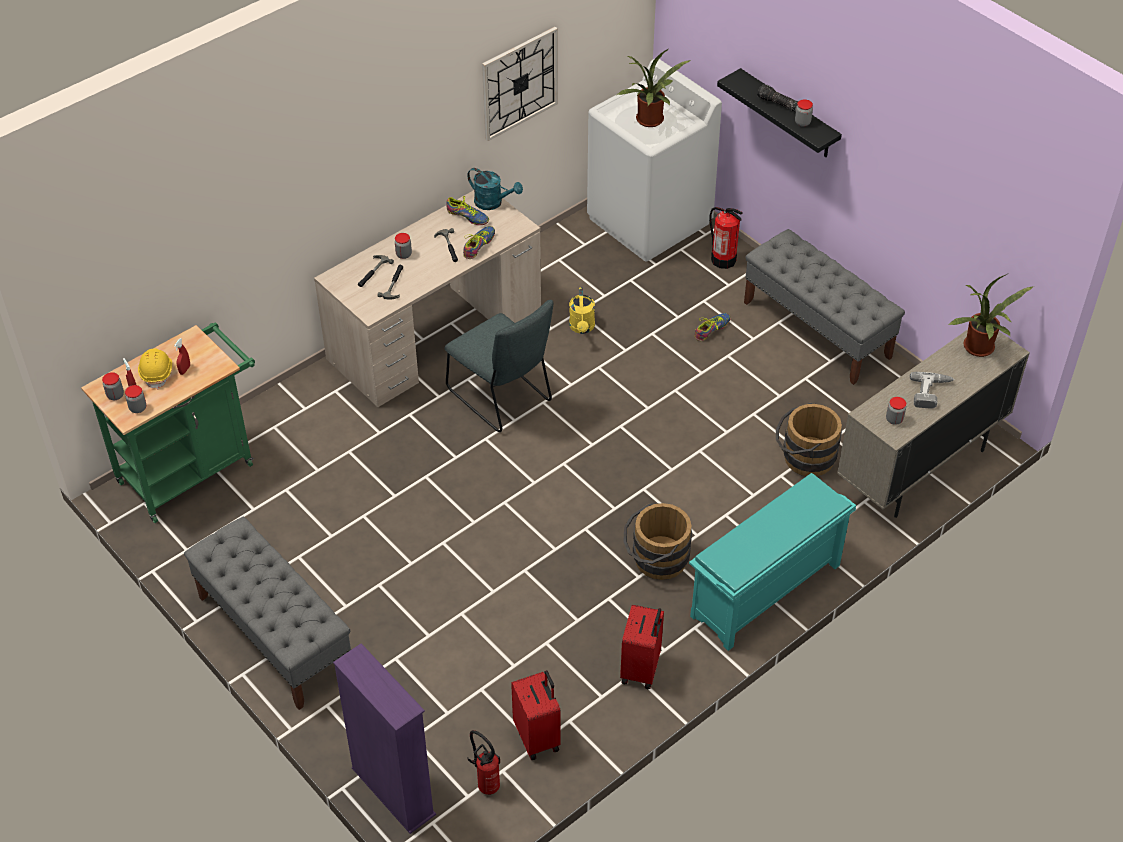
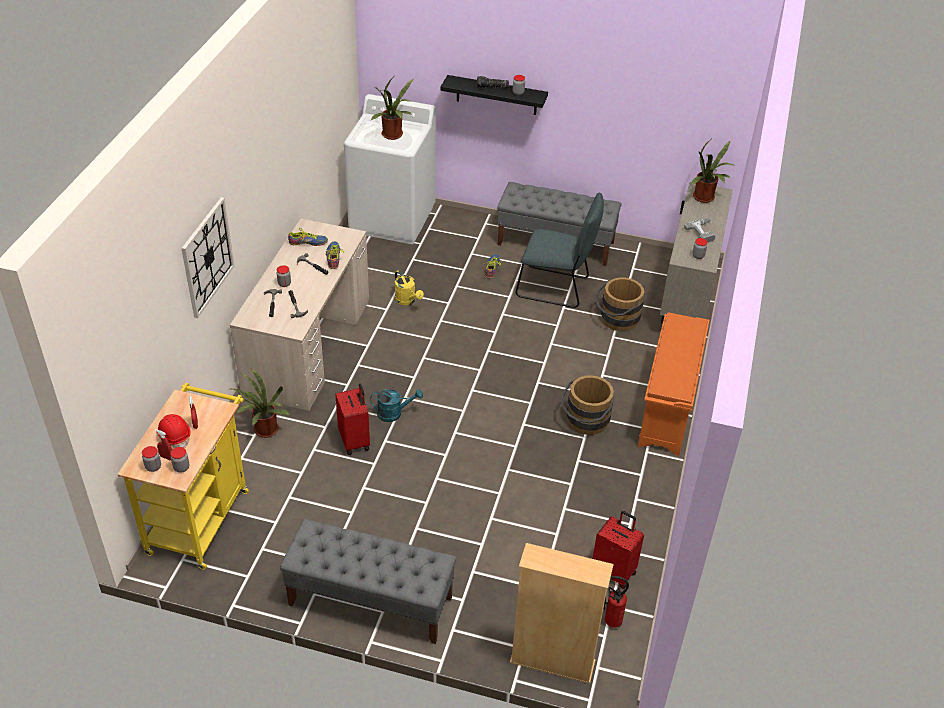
camera: 35 degrees left, 5 degrees down
(157, 373) = (174, 436): yellow hard hat -> red hard hat
(192, 468) = (201, 516): green cart -> yellow cart
(317, 408) = (264, 431): none -> potted plant
(393, 791) = (552, 662): purple bookcase -> beige bookcase
(493, 203) = (318, 228): turquoise watering can -> turquoise watering can (394, 413)
(502, 398) = (393, 366): grey chair -> grey chair (556, 288)
(519, 83) = (307, 129): wall clock -> wall clock (207, 257)
(641, 669) = (638, 494): red suitcase -> red suitcase (355, 441)
(723, 259) = (461, 224): fire extinguisher -> none
(765, 592) = (668, 410): turquoise shoe rack -> orange shoe rack

